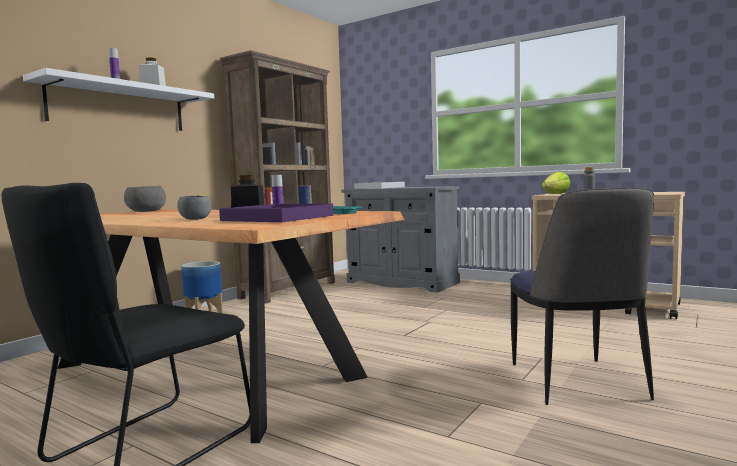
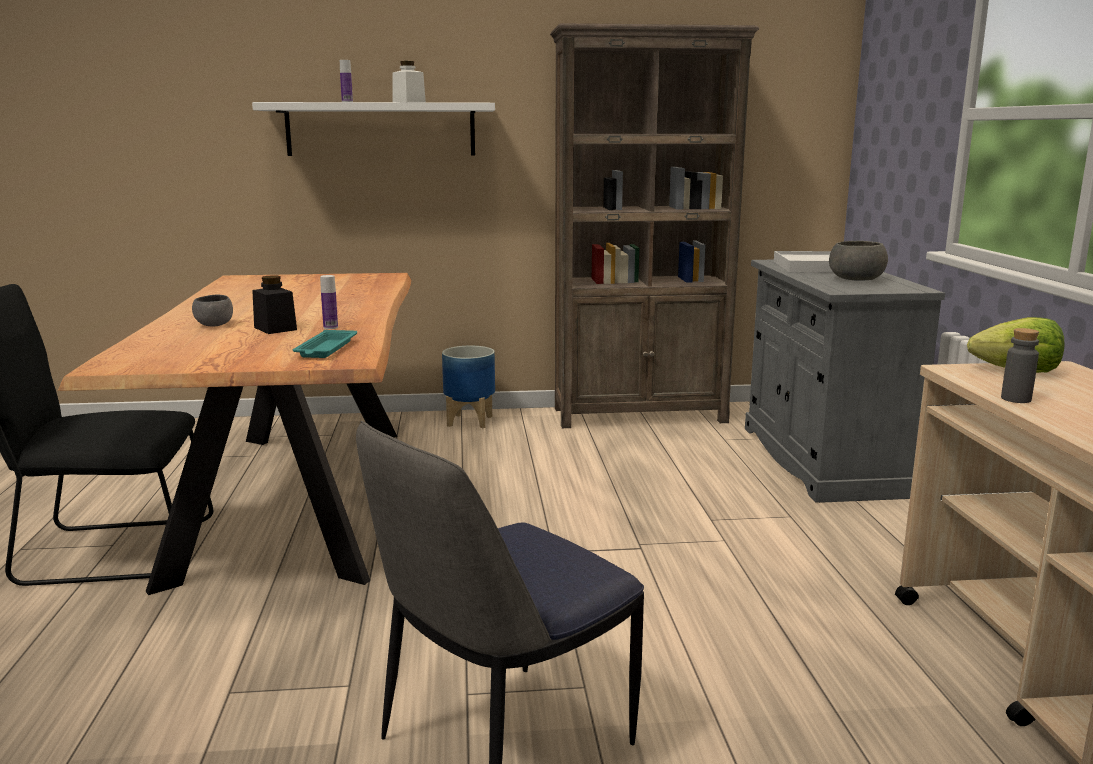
camera: 50 degrees right, 10 degrees up
(146, 211) = (354, 279): grey bowl -> grey bowl (855, 279)
(278, 218) = (227, 348): purple tray -> none

